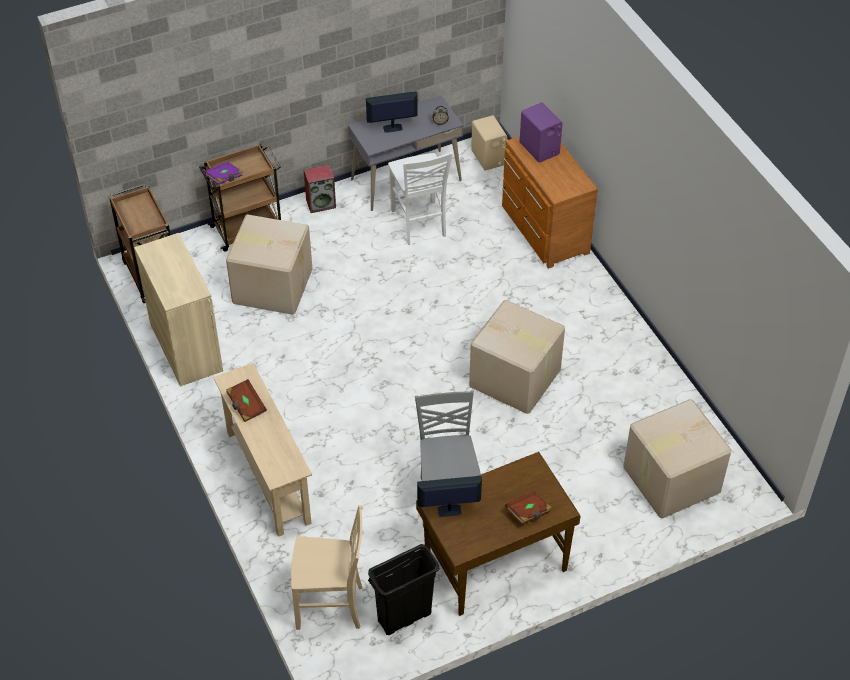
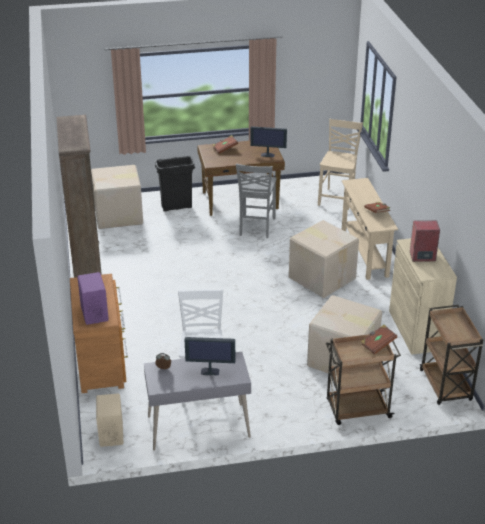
camera: 165 degrees left, 15 degrees down
(224, 178) = (378, 344): purple book -> brown book
(321, 203) = (285, 420): speaker -> speaker (422, 256)
(331, 607) = (337, 198): beige chair -> beige chair turned 90 degrees clockwise
(404, 617) = (299, 190): black trash can -> black trash can (177, 207)
(515, 379) = (183, 273): cardboard box -> cardboard box (322, 277)
(649, 362) = (87, 268): none -> brown bookcase

